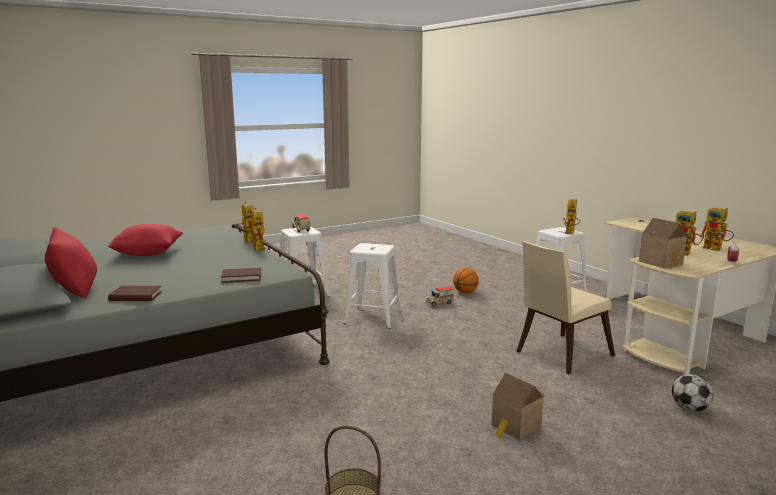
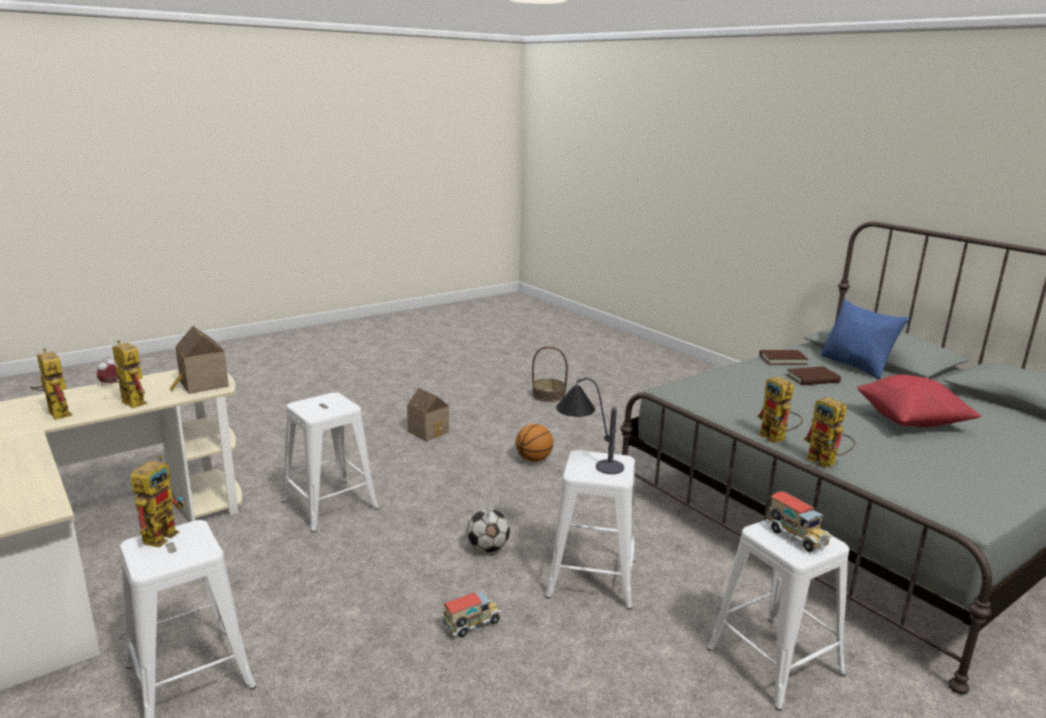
camera: 175 degrees right, 5 degrees up
(75, 290) = (856, 366): red pillow -> blue pillow
(241, 277) = (717, 382): brown book -> brown book (812, 379)
(378, 250) = (586, 458): none -> table lamp
(465, 292) = (405, 678): basketball -> basketball (533, 459)
(559, 355) = (329, 505): beige chair -> white stool
(689, 409) = (258, 446): football -> football (487, 548)

